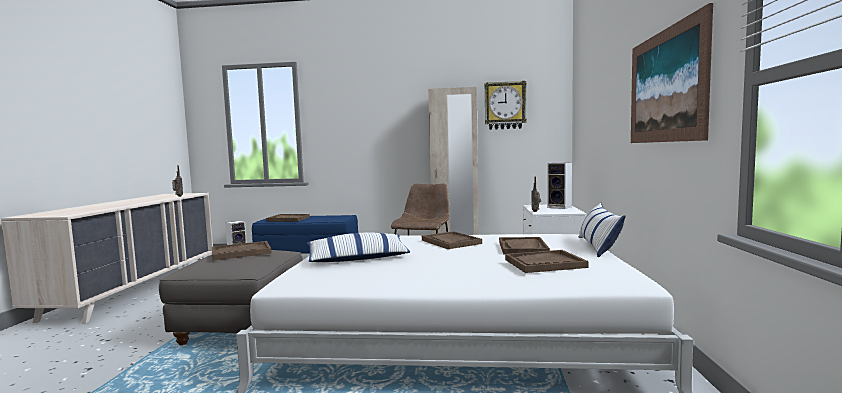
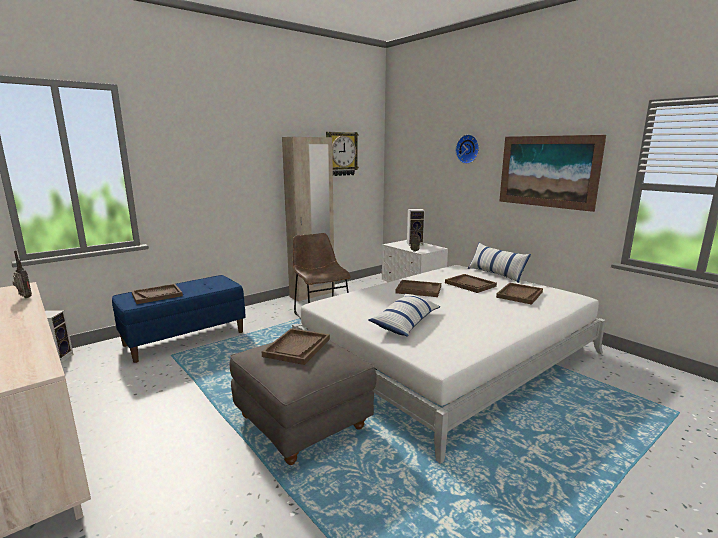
camera: 45 degrees left, 10 degrees up
(613, 77) = (468, 149): none -> wall clock

